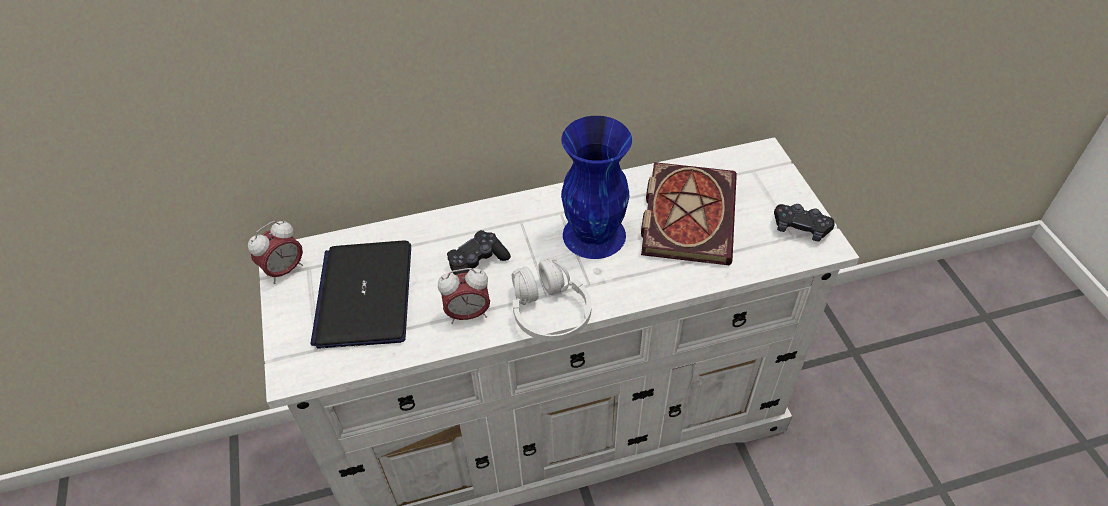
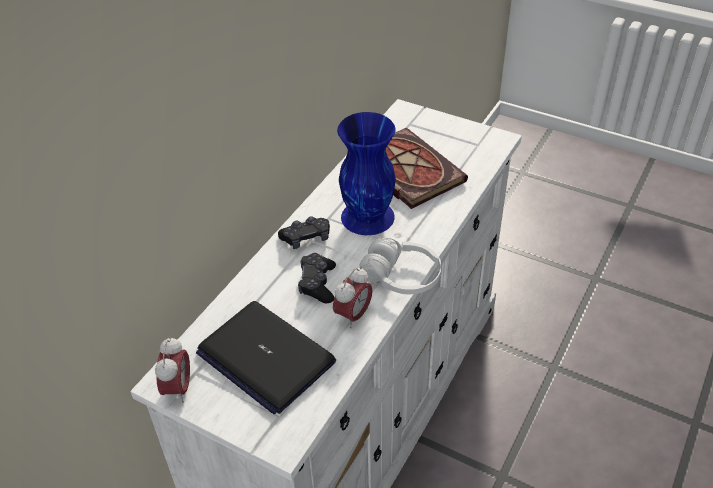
camera: 45 degrees left, 5 degrees down
(800, 228) = (475, 138): black game controller -> black game controller (306, 238)

